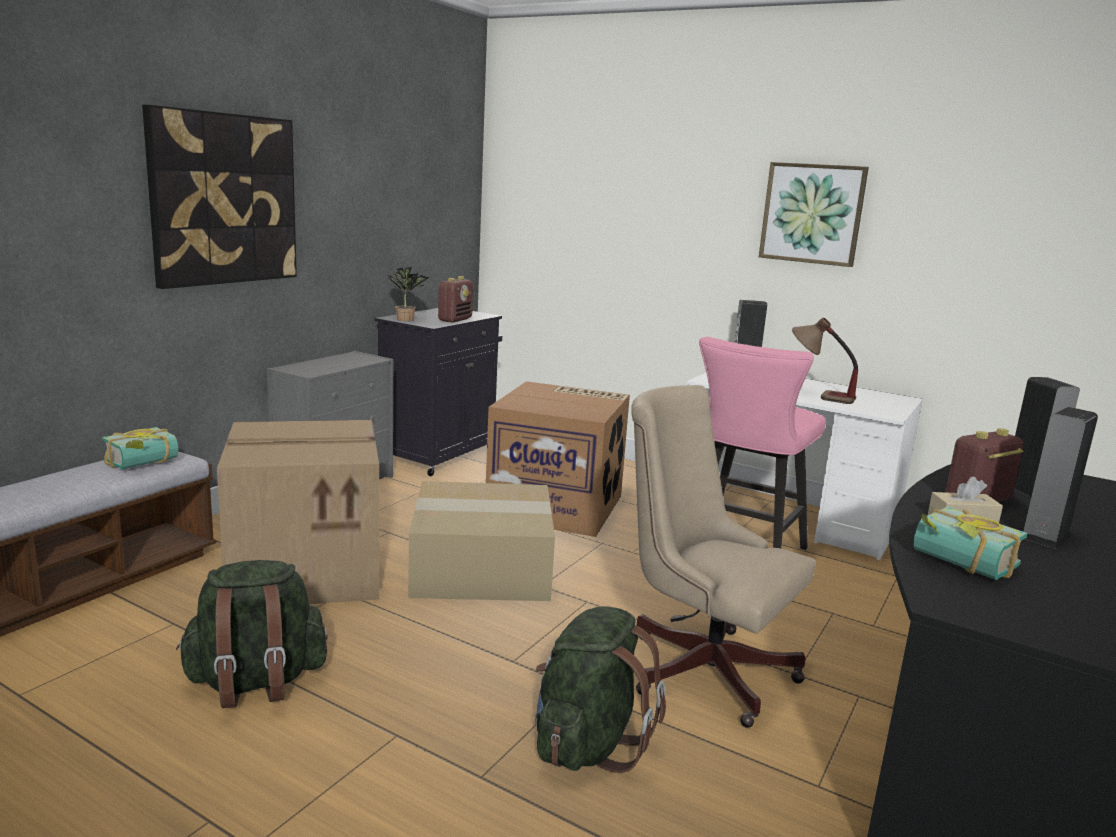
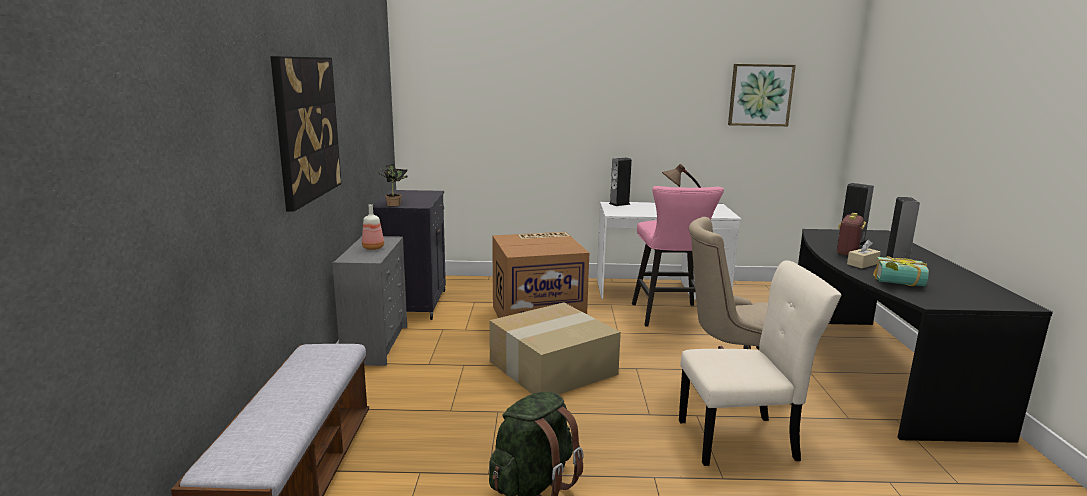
camera: 30 degrees left, 0 degrees up
(145, 464) = (329, 359): book -> none
(308, 569) = (451, 405): cardboard box -> none
(337, 363) = (373, 247): none -> bottle
(455, 320) = (425, 199): radio -> none
(588, 743) = (742, 440): green backpack -> beige chair
(812, 213) = (648, 99): picture -> picture (760, 95)

